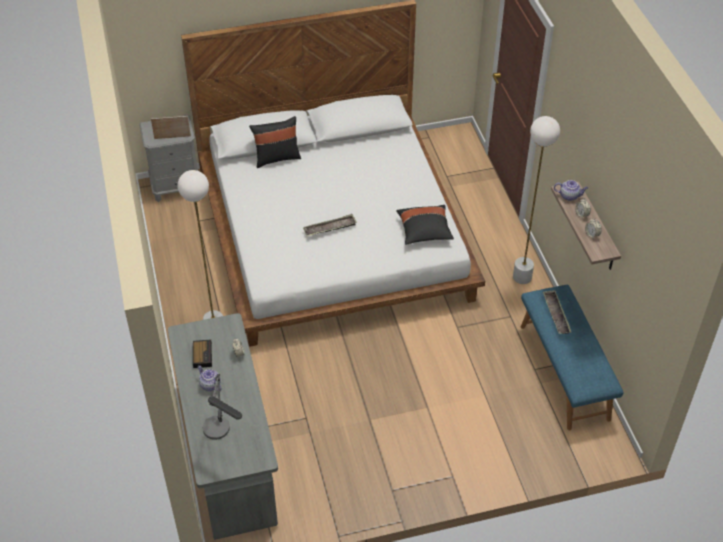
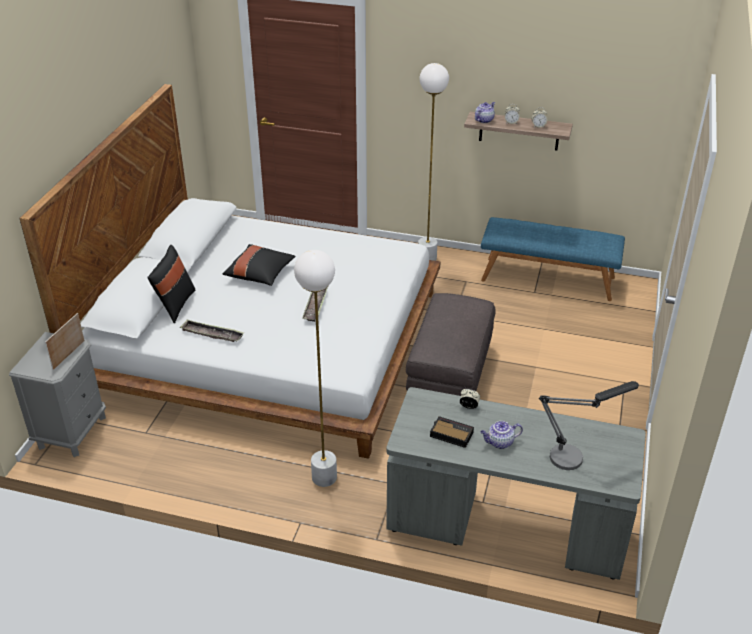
camera: 60 degrees left, 10 degrees down
(375, 355) = (449, 374): none -> grey ottoman
(424, 231) = (374, 254): black pillow -> black pillow (260, 274)
(556, 314) = (523, 232): tray -> tray (212, 334)

